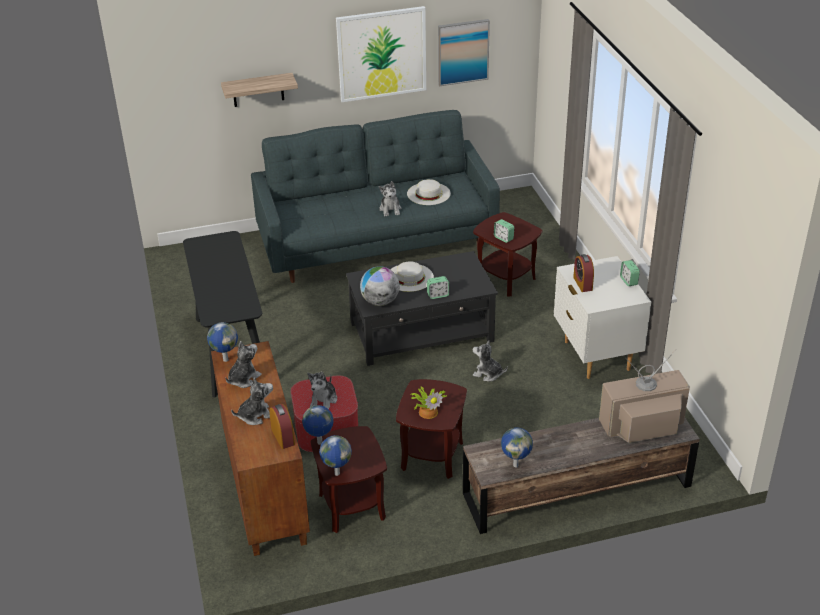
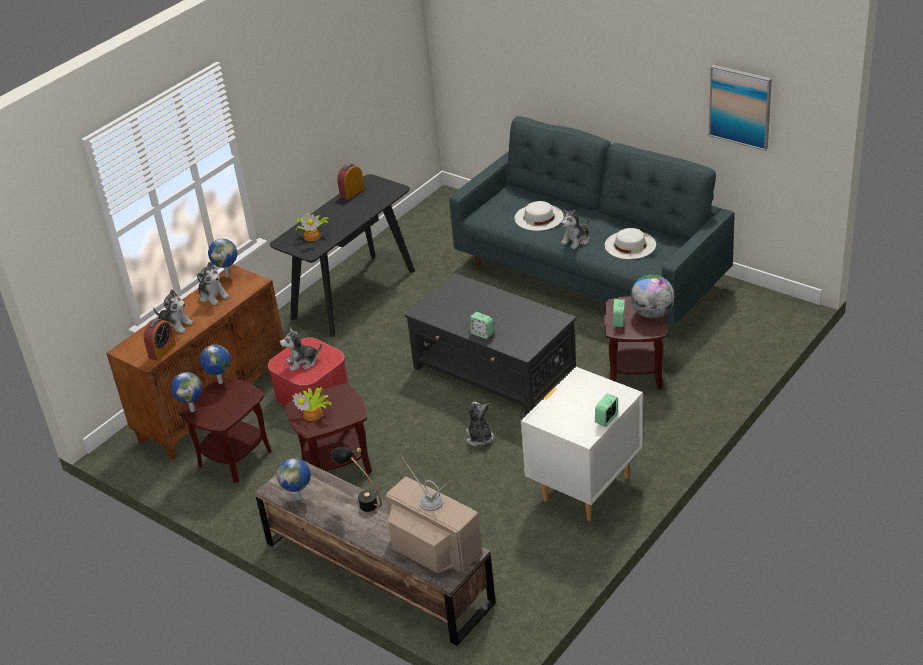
camera: 55 degrees right, 0 degrees up
(226, 299) = (313, 235): none -> potted plant
(243, 379) = (213, 296): plush toy -> plush toy turned 45 degrees clockwise
(258, 90) = (530, 65): shelf -> none
(380, 301) = (435, 310): globe -> globe (652, 313)
(381, 54) = (651, 74): picture -> none
(409, 277) = (489, 306): white hat -> white hat (539, 217)
(556, 435) = (361, 501): none -> black table lamp
(582, 283) = (566, 394): alarm clock -> alarm clock (352, 192)

